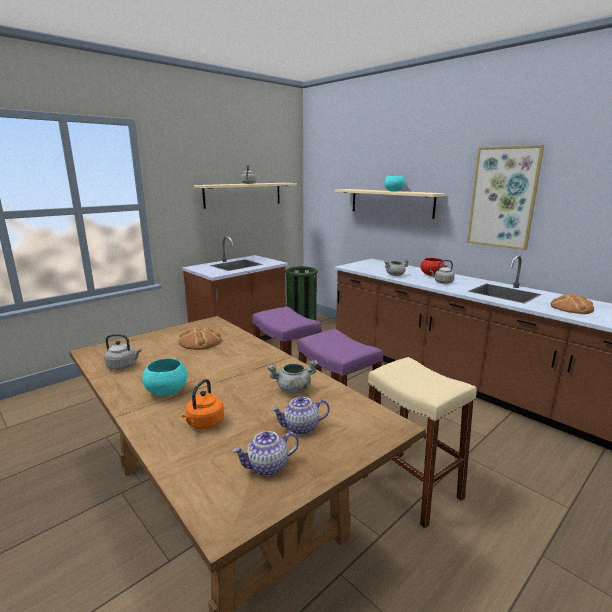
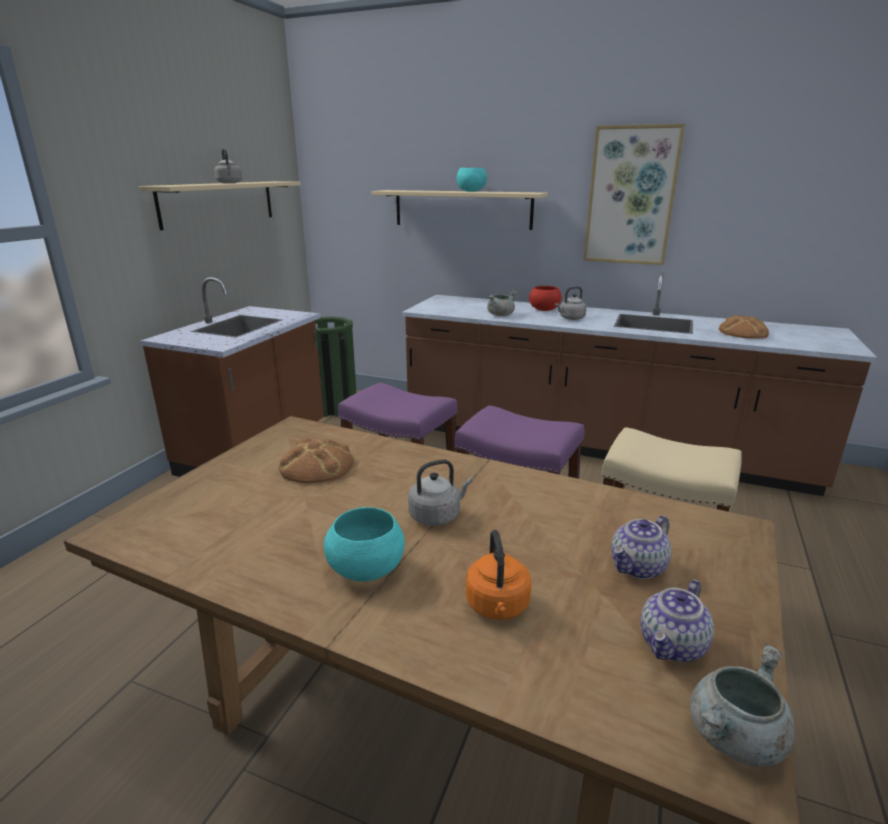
camera: 25 degrees left, 5 degrees up
(123, 366) = (224, 543): grey kettle -> grey kettle (437, 515)
(293, 390) = (556, 511): grey cooking pot -> grey cooking pot (734, 738)

